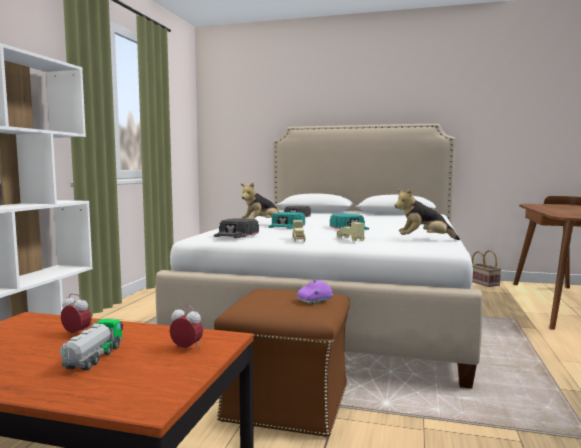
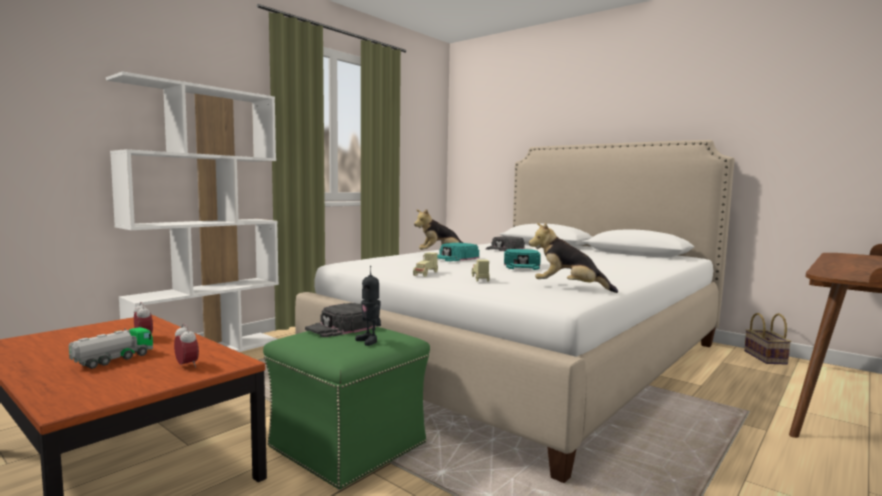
camera: 25 degrees right, 0 degrees up
(236, 234) = (379, 262): black cap -> black cap (341, 327)
(288, 403) = (349, 446): brown ottoman -> green ottoman
(315, 301) = (369, 341): purple toy car -> toy robot

